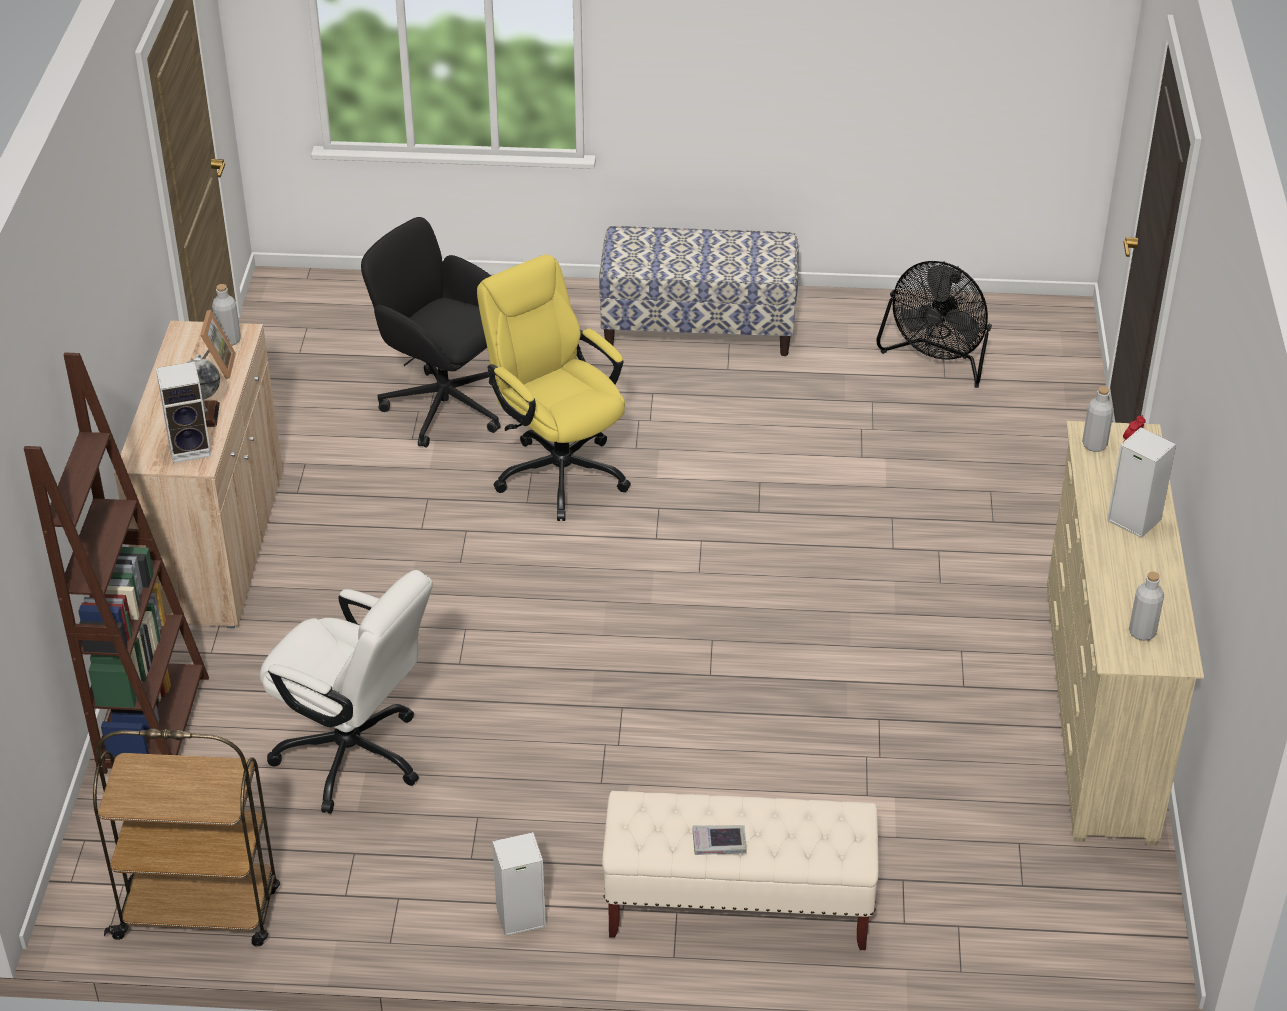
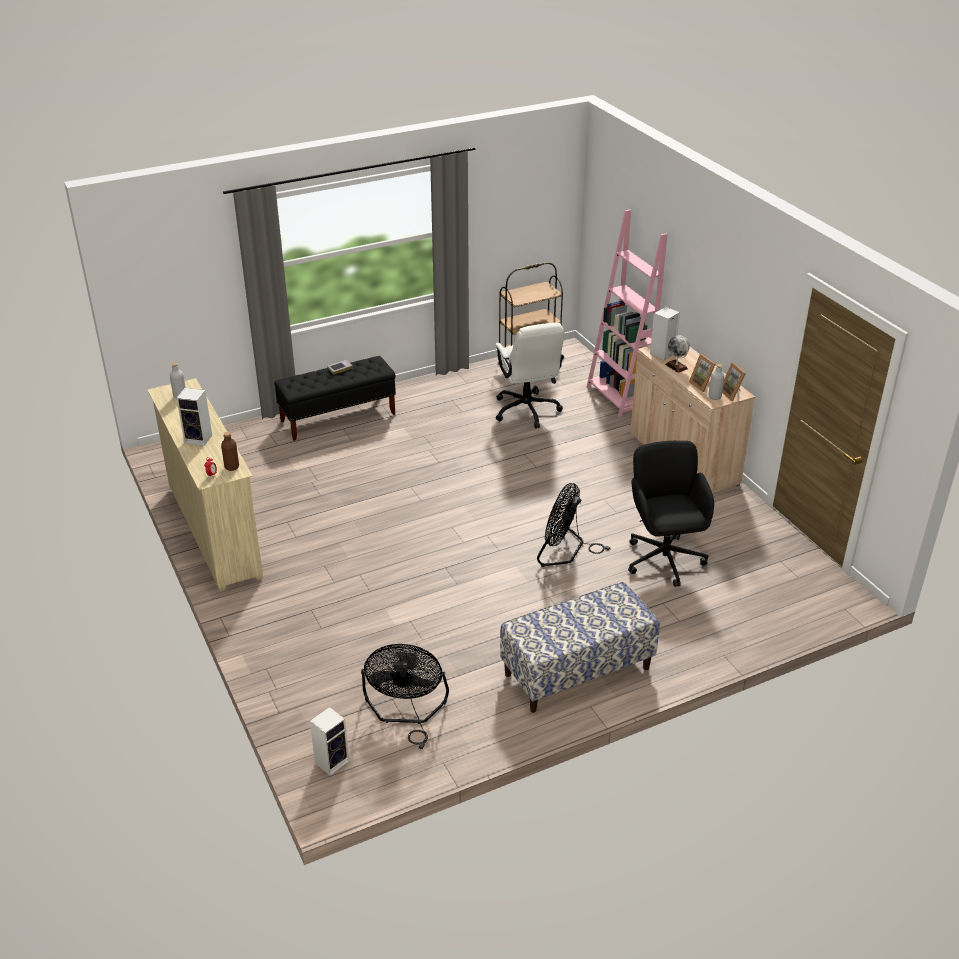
camera: 150 degrees right, 5 degrees down
(153, 724) = (618, 397): brown bookcase -> pink bookcase
(196, 335) = (733, 394): none -> picture frame
(357, 759) = (527, 412): white office chair -> white office chair turned 105 degrees counterclockwise
(446, 408) = (664, 560): black office chair -> black office chair turned 105 degrees counterclockwise
(519, 918) = (417, 391): speaker -> speaker (332, 761)
(557, 473) = (568, 548): yellow office chair -> black fan
(737, 907) = (338, 418): beige bench -> black bench
(1094, 445) = (232, 467): grey bottle -> brown bottle

